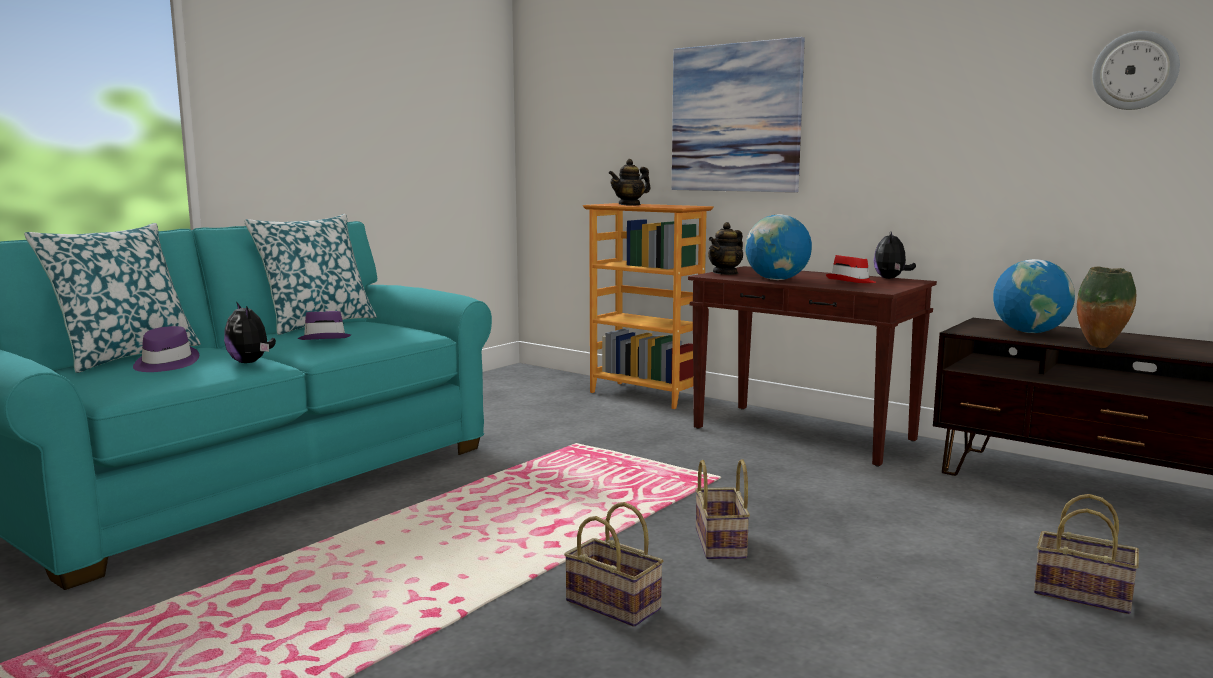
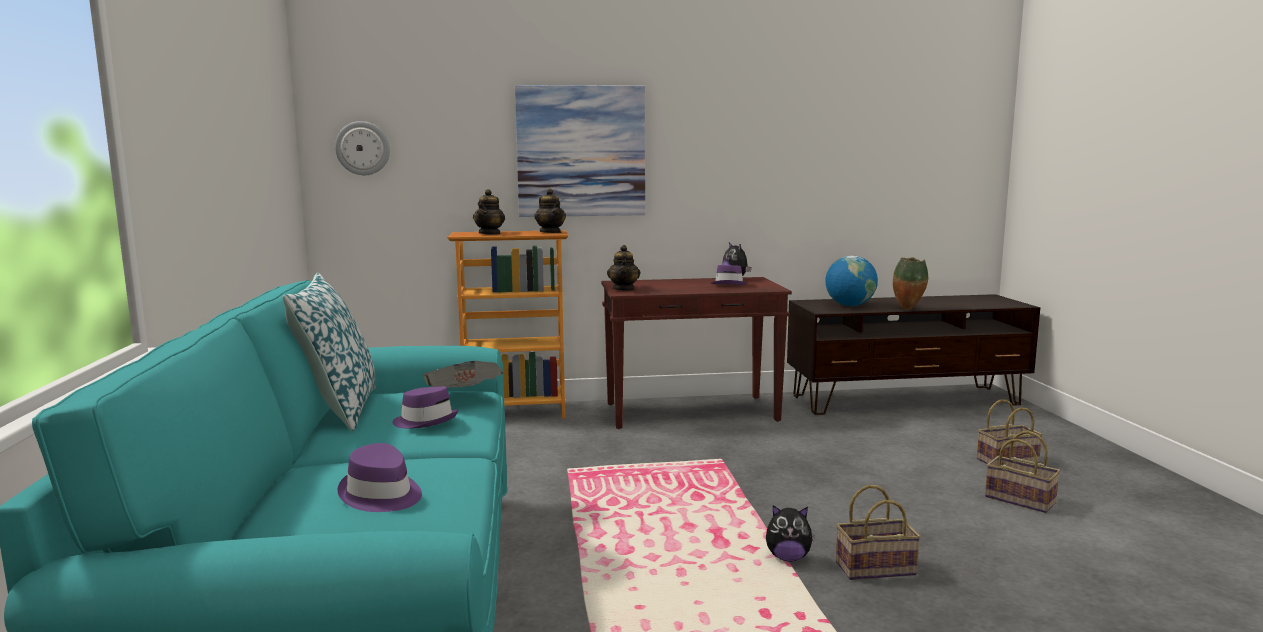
camera: 45 degrees left, 0 degrees up
(125, 356) = (280, 504): pillow -> none
(251, 362) = (452, 465): plush toy -> plush toy (788, 558)
(399, 332) = (464, 397): none -> newspaper
(683, 206) = (550, 232): none -> teapot
(722, 544) = (828, 503): basket -> basket (1022, 500)
(776, 279) = (681, 290): globe -> none
(852, 282) = (729, 284): red hat -> purple hat
(1135, 71) = (875, 128): wall clock -> wall clock (363, 148)

